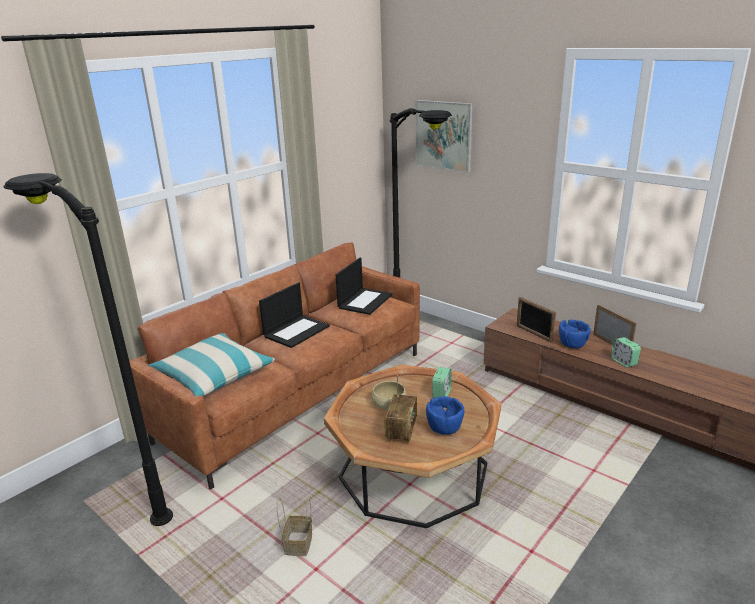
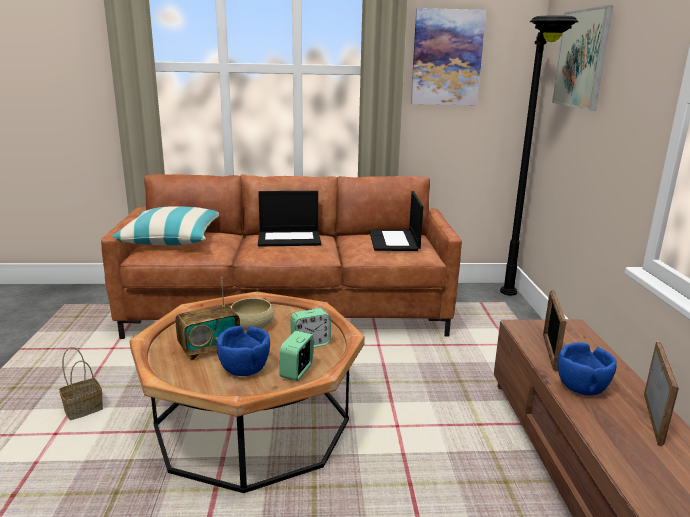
camera: 45 degrees right, 5 degrees down
(127, 488) = (92, 310): black floor lamp -> none
(332, 142) = (446, 58): none -> picture
(365, 301) = (394, 241): laptop -> laptop turned 105 degrees clockwise
(624, 362) = (624, 447): alarm clock -> alarm clock (297, 372)

